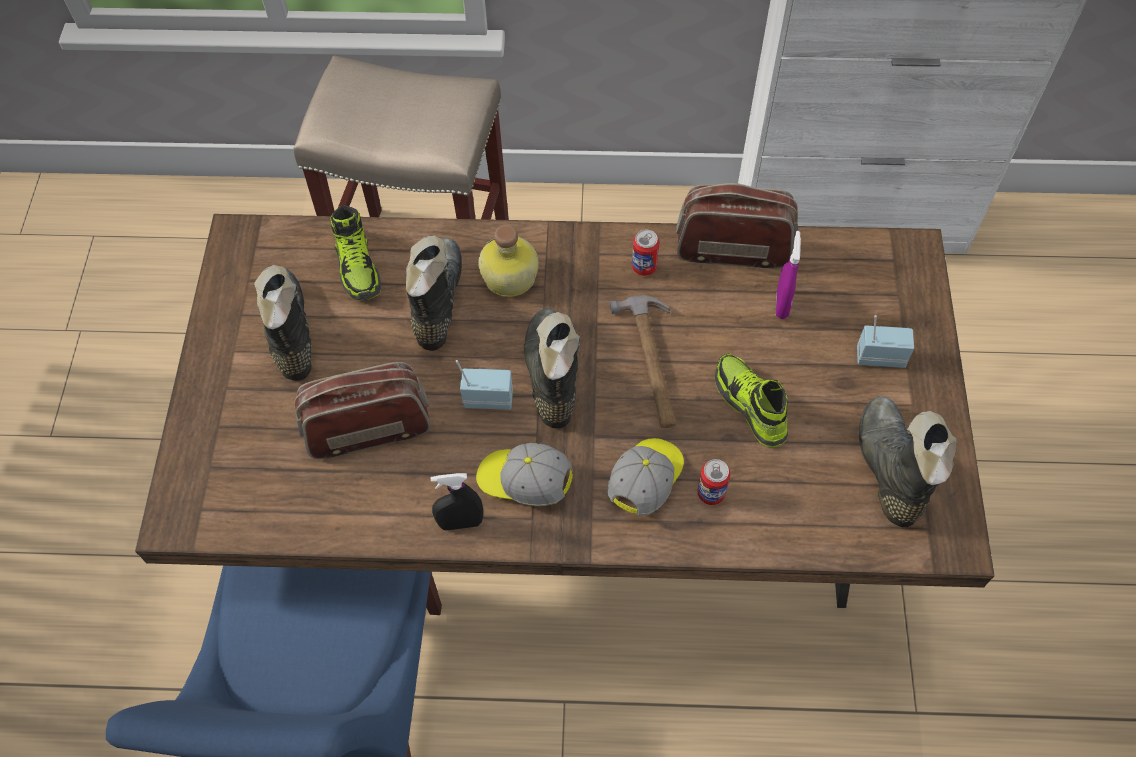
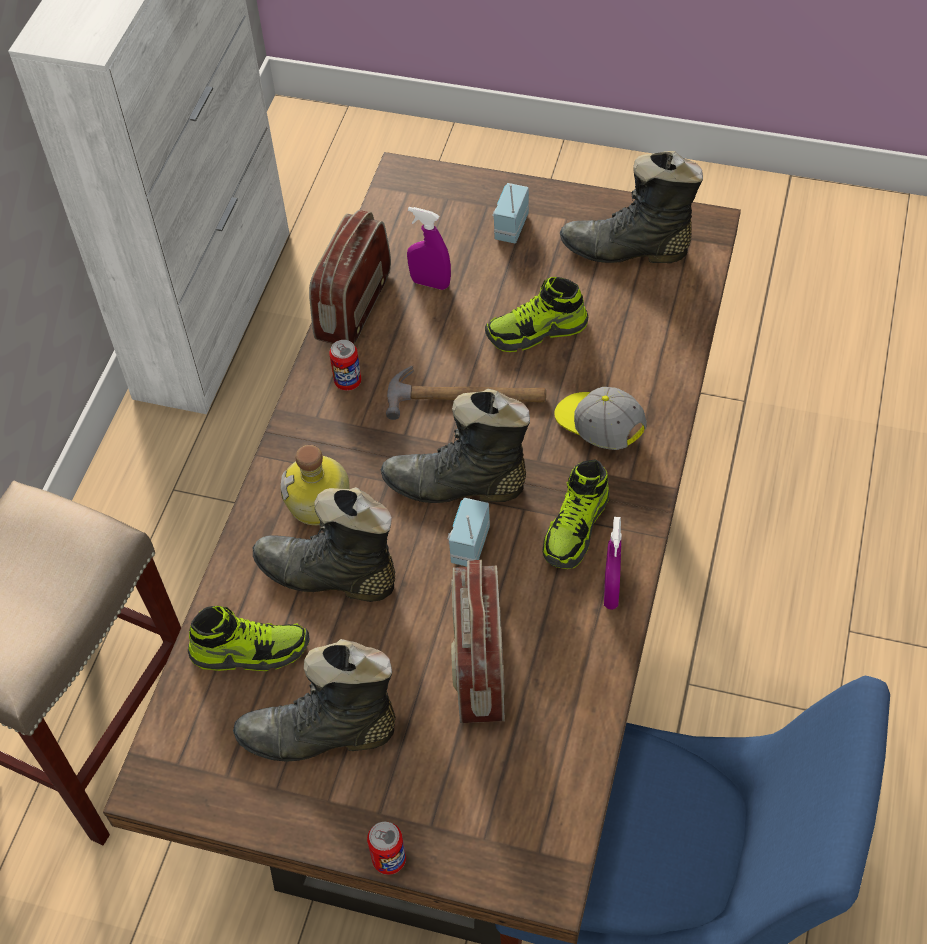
camera: 75 degrees left, 5 degrees down
(460, 523) = (611, 591): black spray bottle -> purple spray bottle
(524, 482) = (576, 528): cap -> shoe
(711, 493) = (623, 380): can -> can (389, 859)

